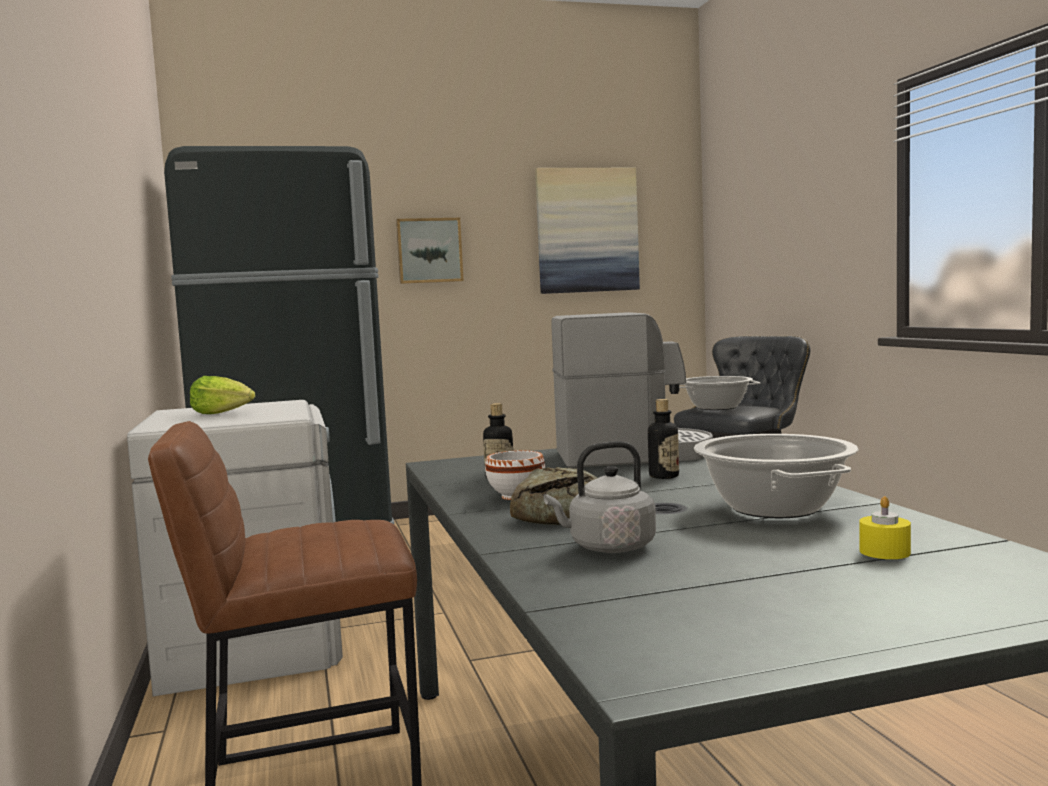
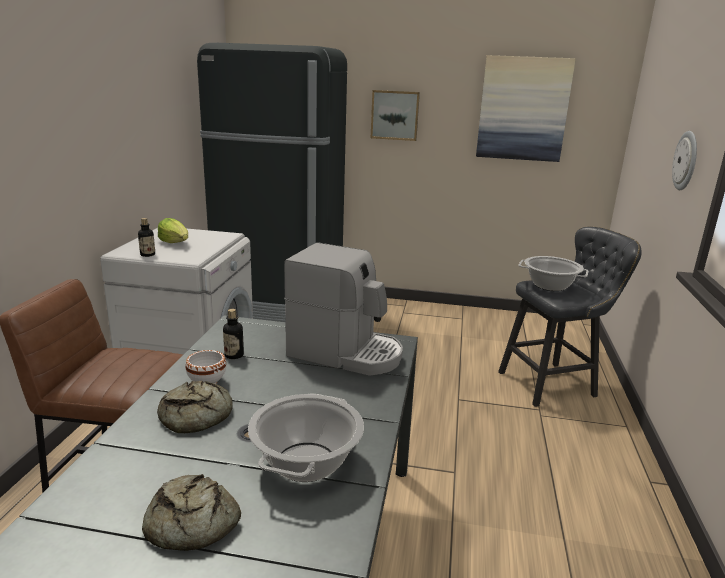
camera: 25 degrees right, 15 degrees up
(607, 547) = (151, 467): grey kettle -> none
(664, 476) = (316, 390): bottle -> bottle (147, 255)
(756, 561) = (190, 523): none -> bread
(831, 233) = (686, 161): none -> wall clock
(884, 552) = (268, 552): yellow candle -> none

